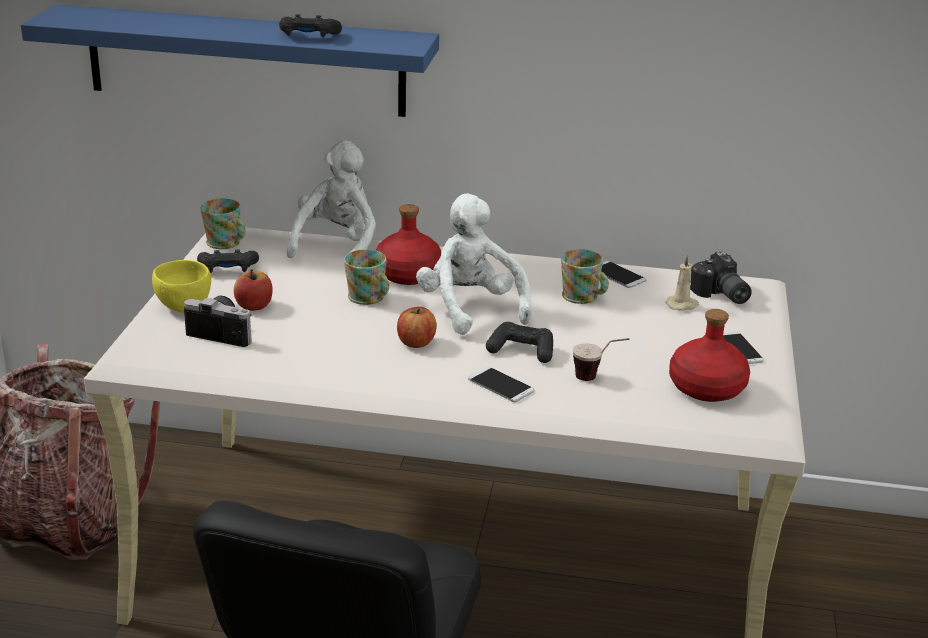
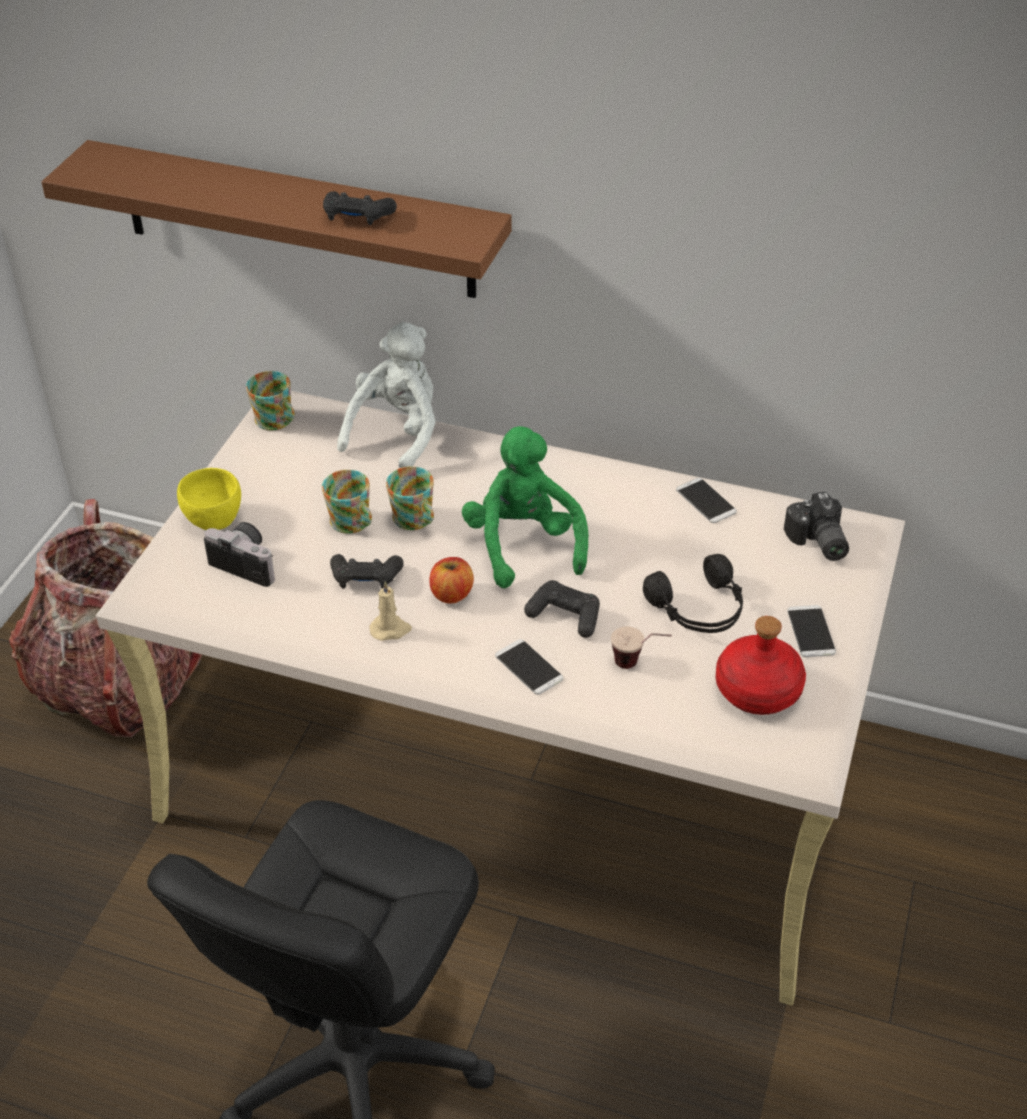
camera: 10 degrees right, 15 degrees up
(228, 269) = (271, 463): black game controller -> black game controller (366, 578)
(245, 61) = (297, 220): blue shelf -> brown shelf
(254, 306) = (288, 524): apple -> none
(407, 274) = (466, 484): red bottle -> none
(470, 309) = (523, 545): white plush toy -> green plush toy
(583, 298) = (656, 536): mug -> mug (352, 524)
(637, 341) = (699, 610): none -> black headphones
(682, 305) = (768, 555): beige candle -> beige candle (391, 629)

